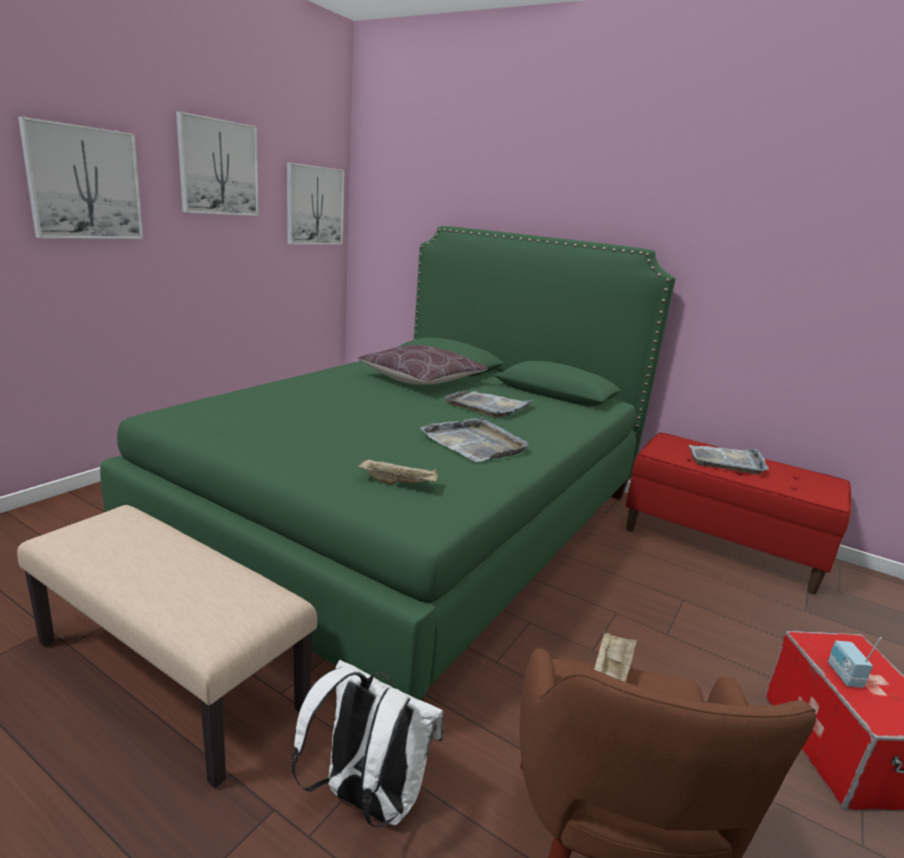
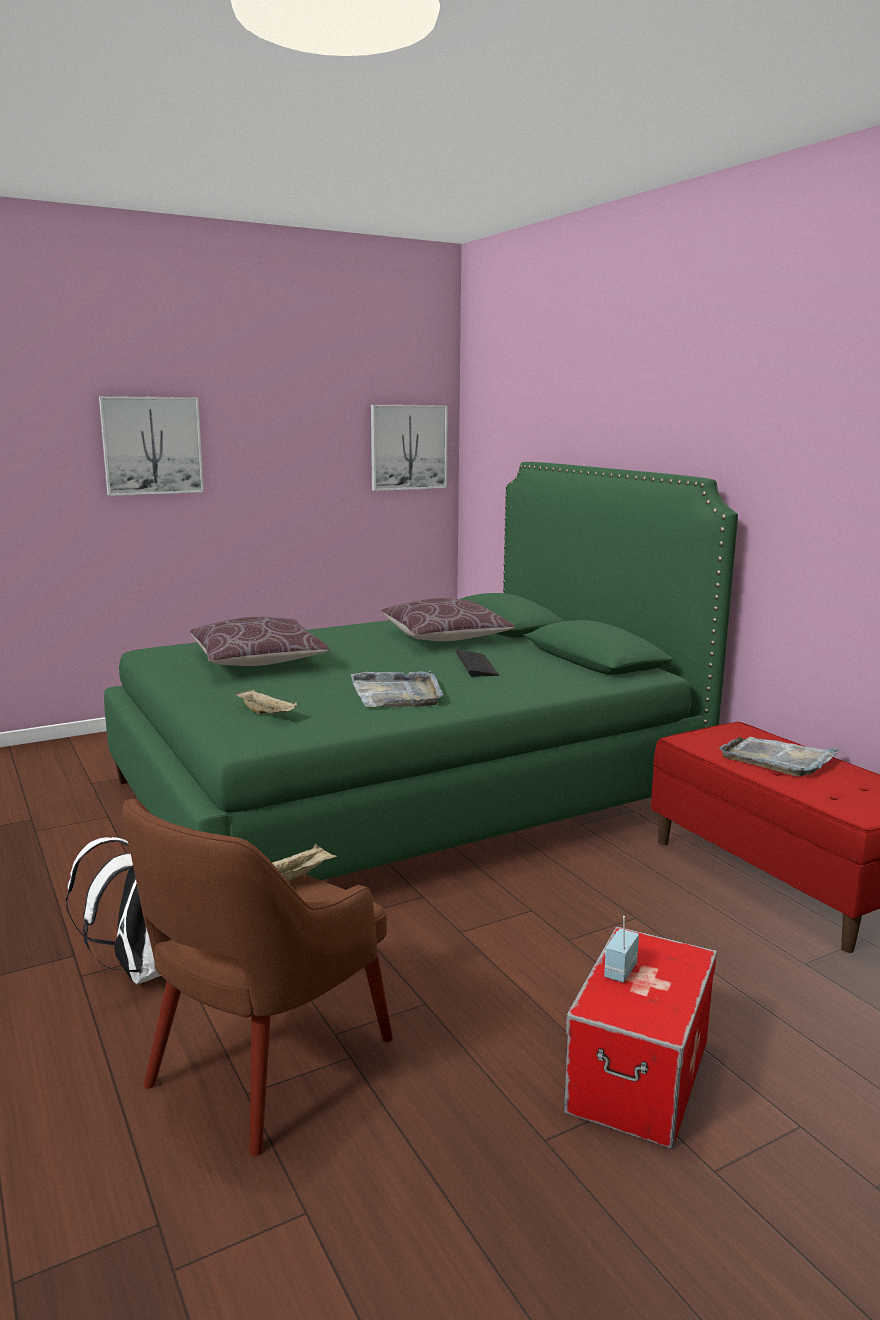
camera: 30 degrees right, 5 degrees down
(171, 674) = (83, 863): beige bench -> none
(218, 167) = (288, 418): picture -> none
(299, 420) = (257, 661): none -> brown pillow
(488, 406) = (476, 665): grey tray -> keyboard

